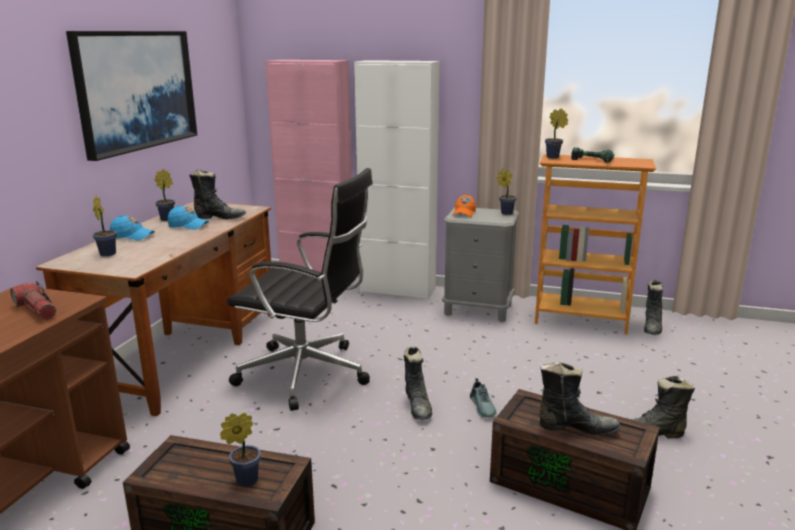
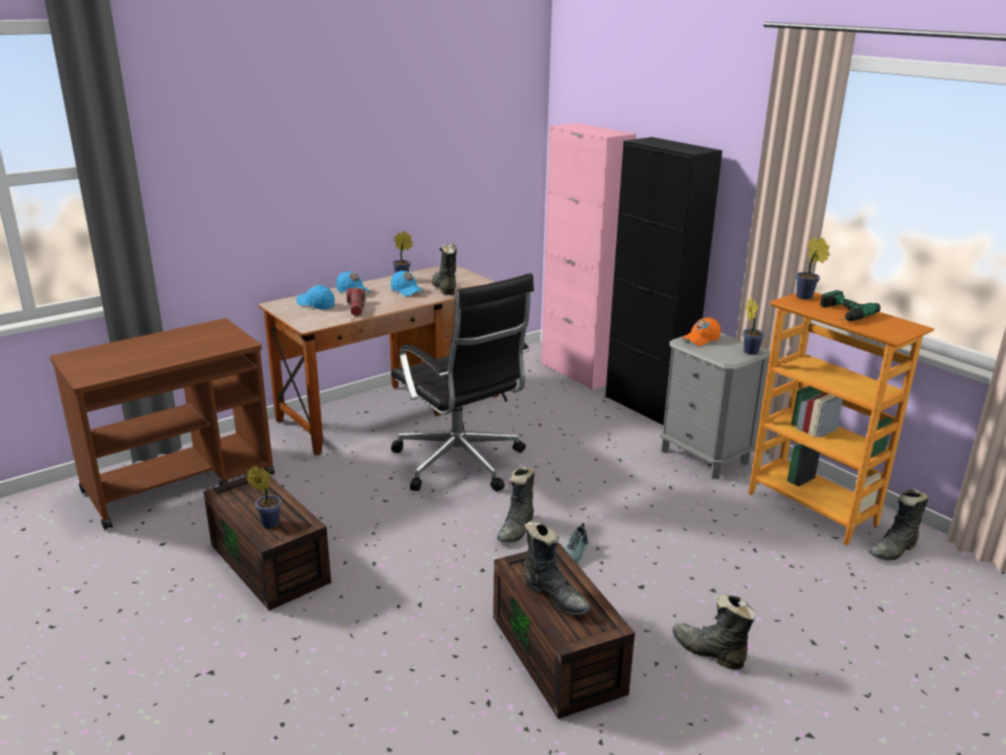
camera: 35 degrees right, 5 degrees up
(37, 310) = (209, 343): flashlight -> flashlight (356, 308)
(108, 253) = (316, 304): potted plant -> blue cap
(136, 90) = (392, 153): picture -> none
(219, 217) = (443, 288): black boot -> black boot turned 150 degrees counterclockwise
(398, 290) = (647, 407): white cabinet -> black cabinet

